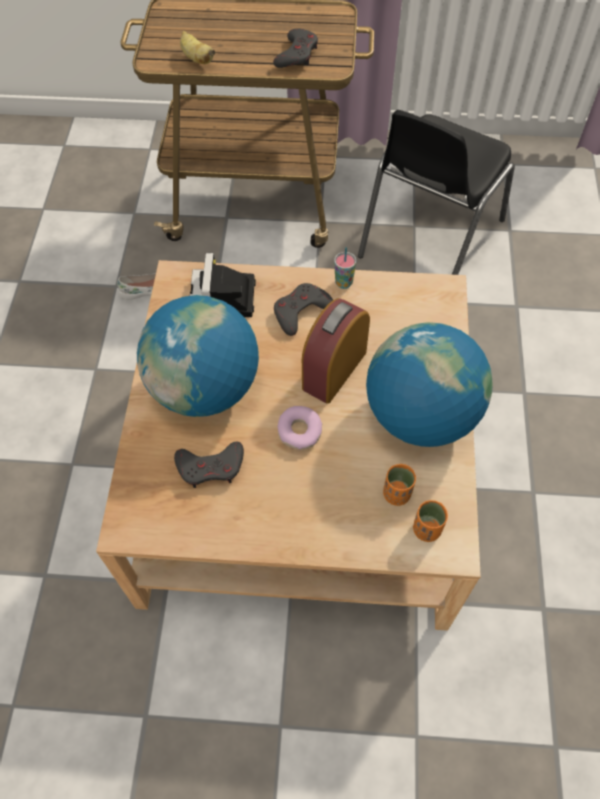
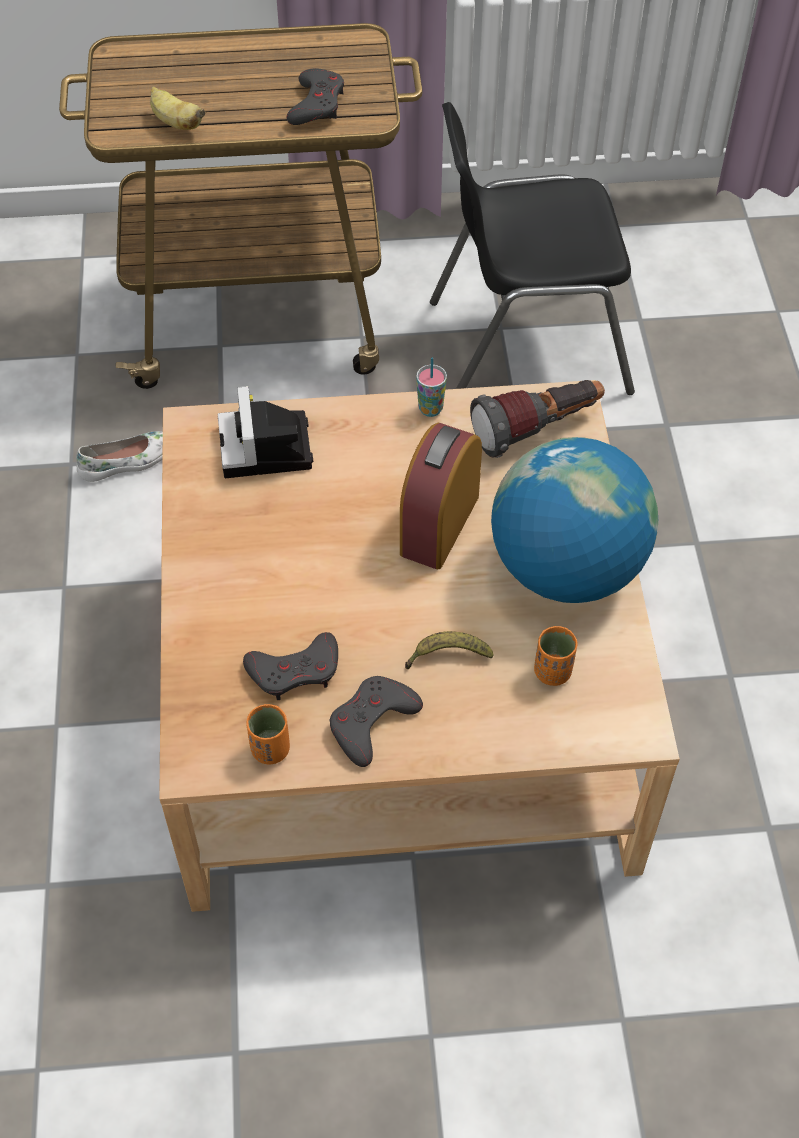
camera: 10 degrees left, 5 degrees down
(205, 388) = (266, 570): globe -> none
(299, 431) = (407, 610): donut -> none
(300, 311) = (378, 453): grey game controller -> grey game controller (372, 722)
(321, 471) = (447, 656): none -> banana
(417, 307) = (537, 430): none -> flashlight
(427, 529) = (600, 711): orange cup -> orange cup (270, 749)
(428, 239) = (524, 344): black chair -> black chair turned 60 degrees clockwise

